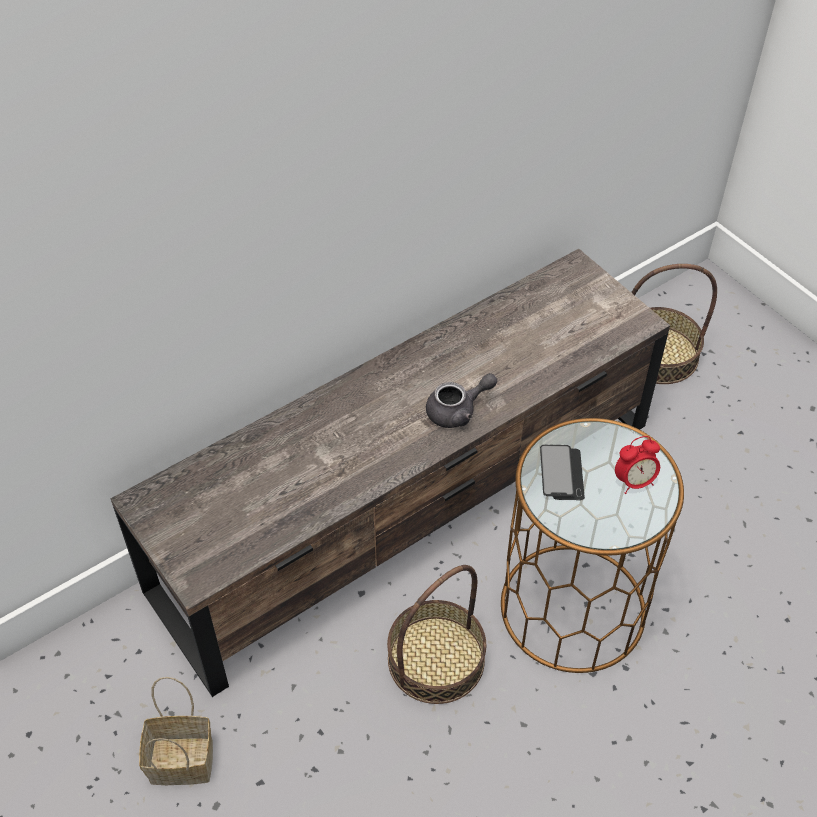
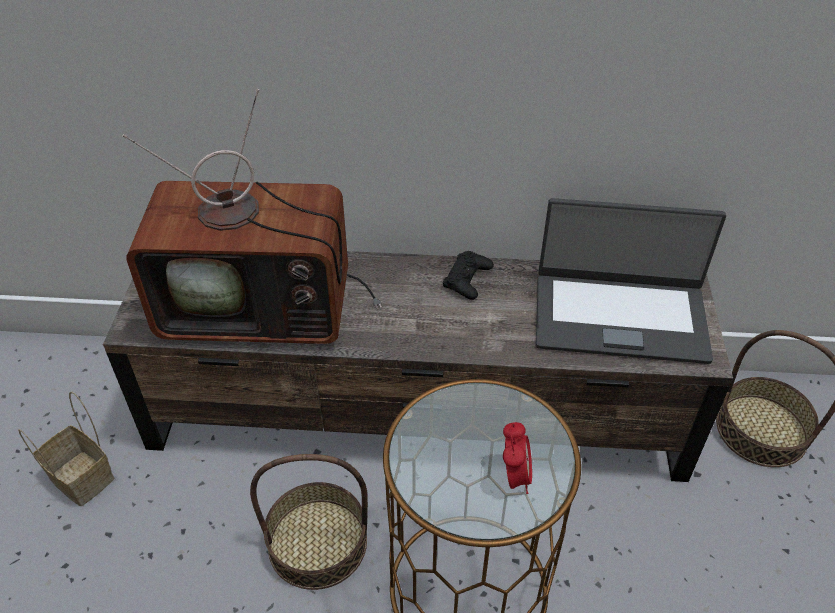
camera: 40 degrees right, 5 degrees down
(290, 488) = (264, 308): none -> television
(423, 361) = (467, 279): none -> black game controller
(458, 411) = (453, 332): grey teapot -> none
(559, 323) = (619, 316): none -> laptop
(561, 473) = (454, 423): phone -> none
(634, 482) = (514, 477): alarm clock -> alarm clock turned 105 degrees counterclockwise

